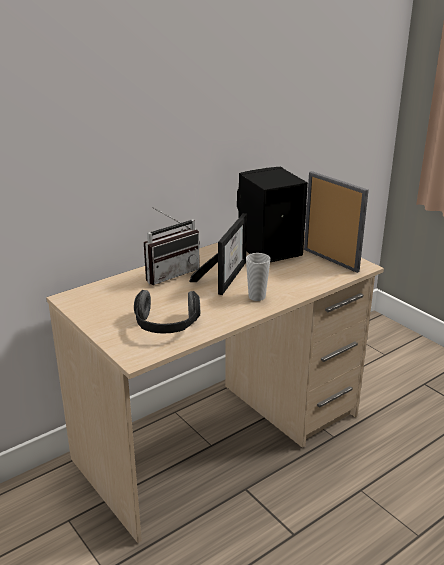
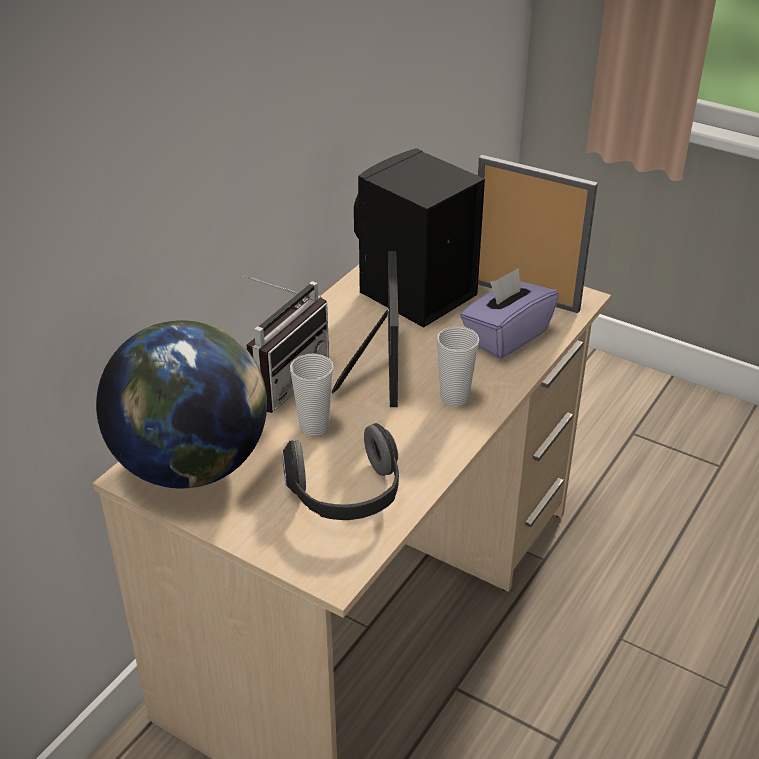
camera: 20 degrees left, 10 degrees up
(98, 299) = (192, 465): none -> globe
(171, 295) = (314, 426): none -> cup
(306, 276) = (506, 336): none -> purple tissue box

